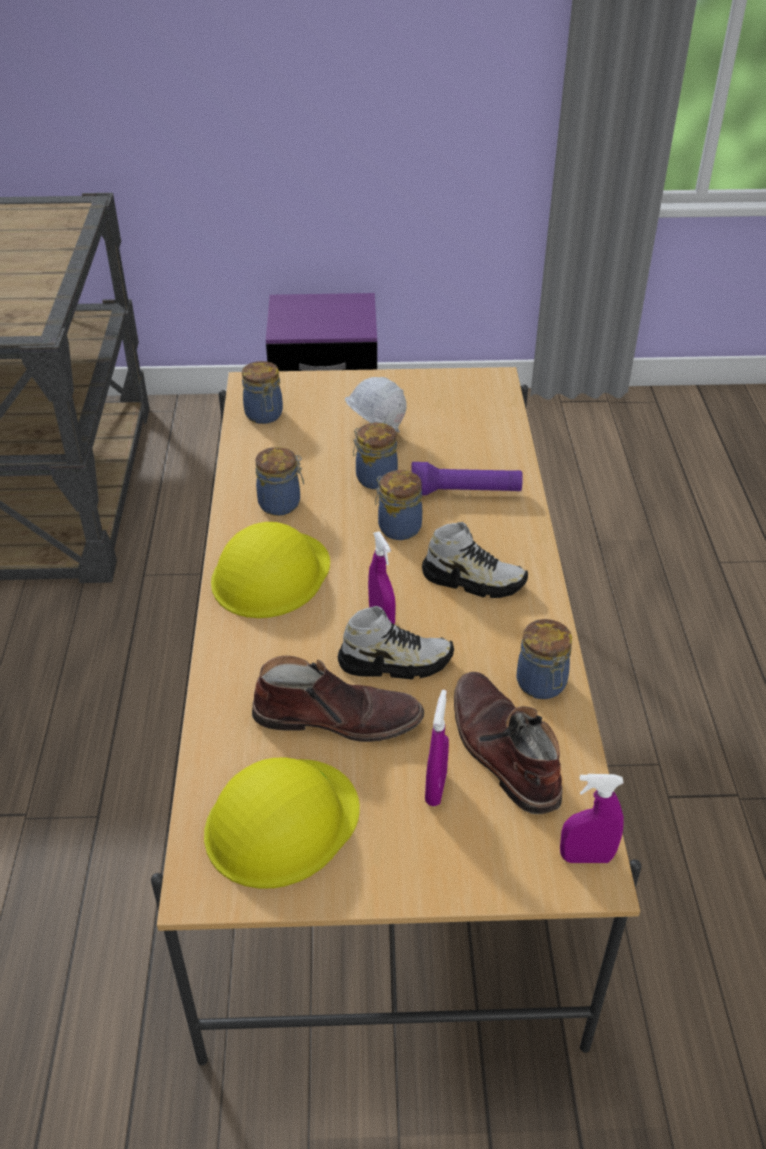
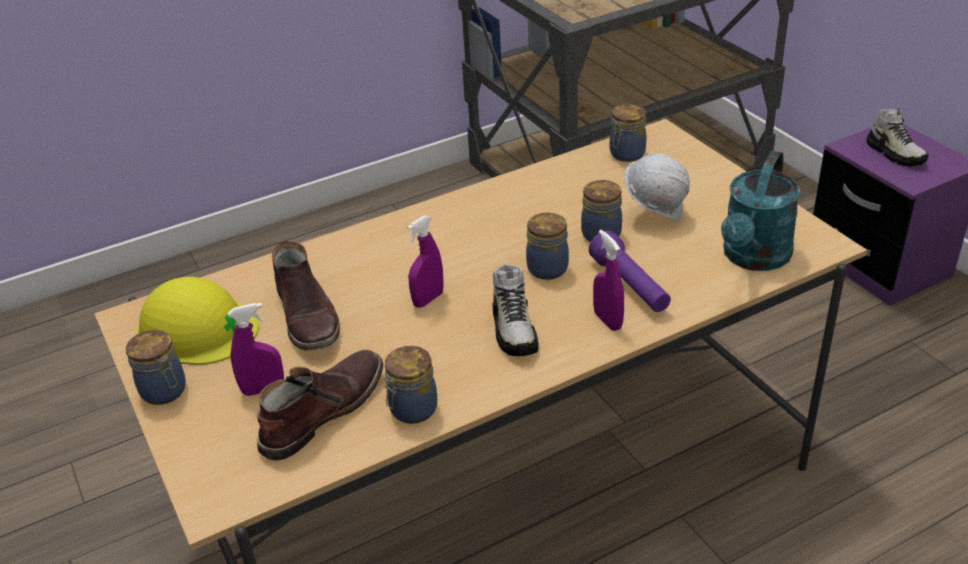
camera: 65 degrees right, 5 degrees down
(270, 574) = (438, 231): yellow hard hat -> none
(281, 504) = (524, 204): jar -> jar (165, 392)
(395, 663) = (384, 323): shoe -> shoe (895, 154)
(482, 418) = (753, 258): none -> turquoise watering can
(586, 857) = (231, 495): purple spray bottle -> purple spray bottle (607, 320)

